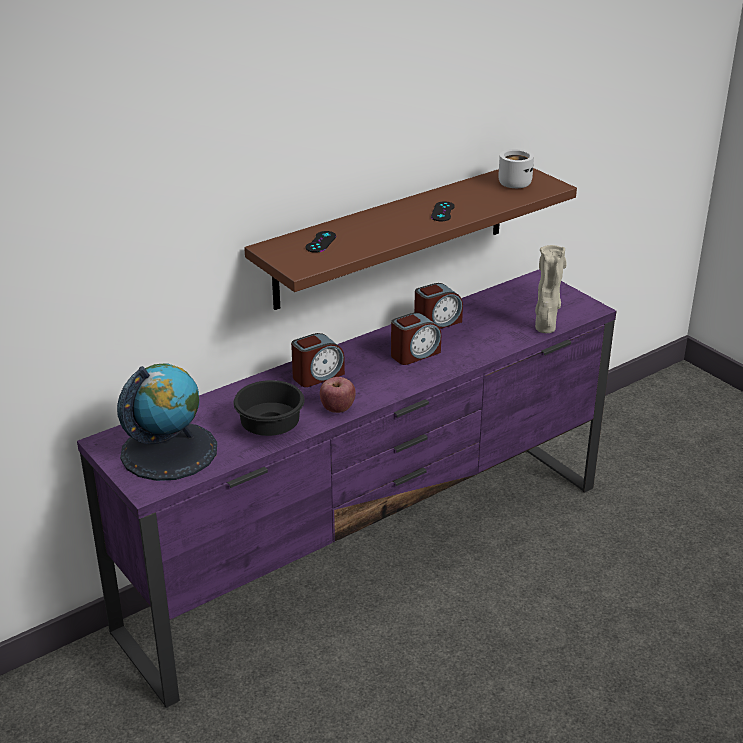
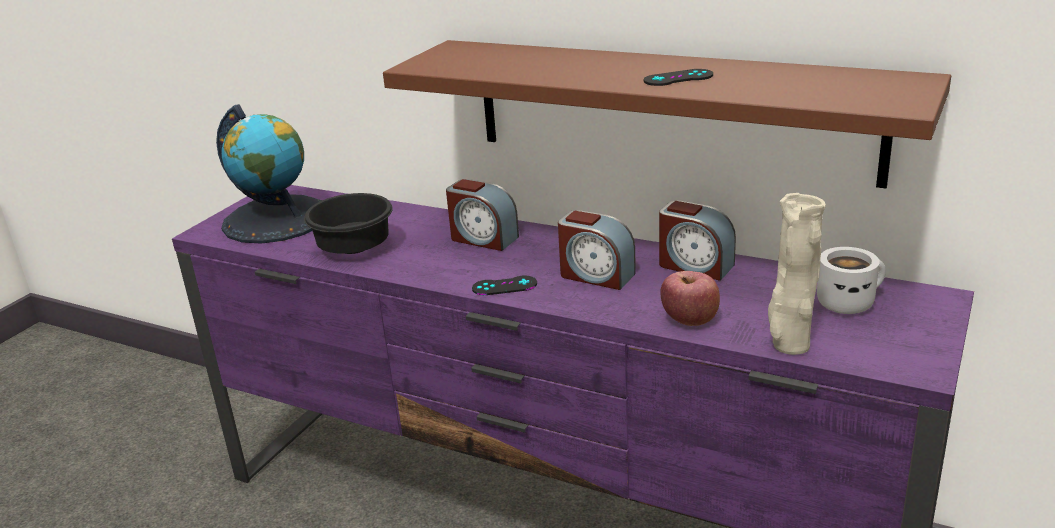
camera: 65 degrees right, 5 degrees down
(320, 242) = (497, 57): black game controller -> black game controller (504, 286)
(337, 409) = (421, 270): apple -> apple (690, 320)
(513, 182) = (858, 85): white mug -> white mug (847, 302)

